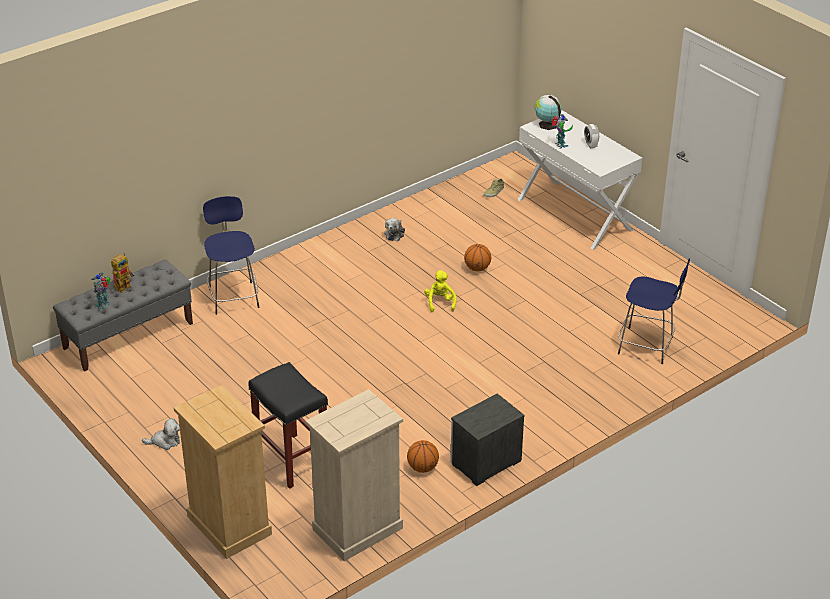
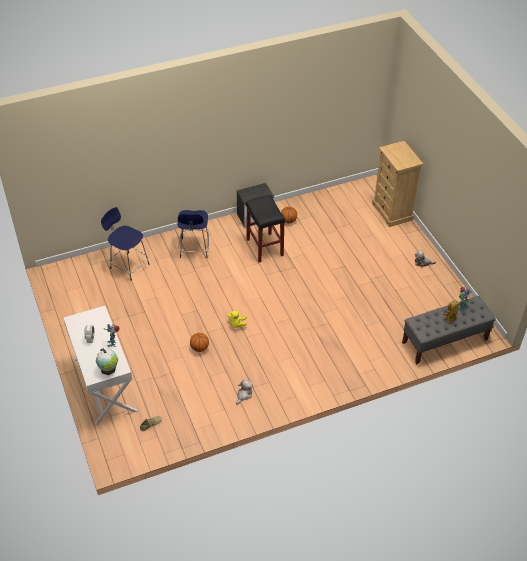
camera: 165 degrees left, 10 degrees up
(233, 297) = (372, 359): blue stool -> blue stool (194, 249)
(291, 460) = (355, 238): black stool -> black stool (265, 248)
(357, 529) = (330, 198): beige dresser -> none

